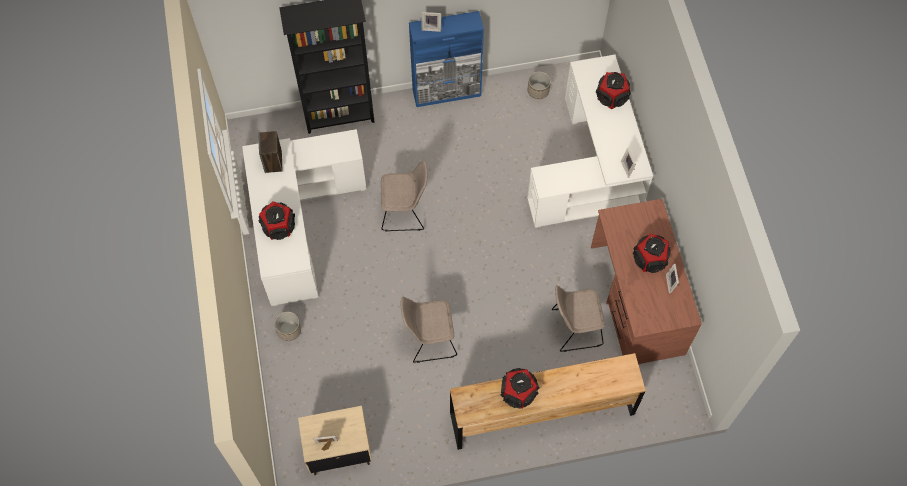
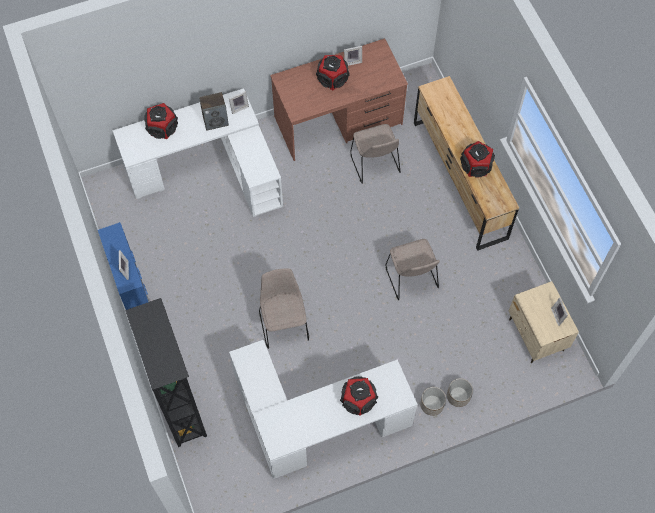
camera: 100 degrees left, 0 degrees up
(273, 162) = (284, 423): speaker -> speaker (215, 121)
(538, 91) = (128, 224): planter -> planter (458, 396)

